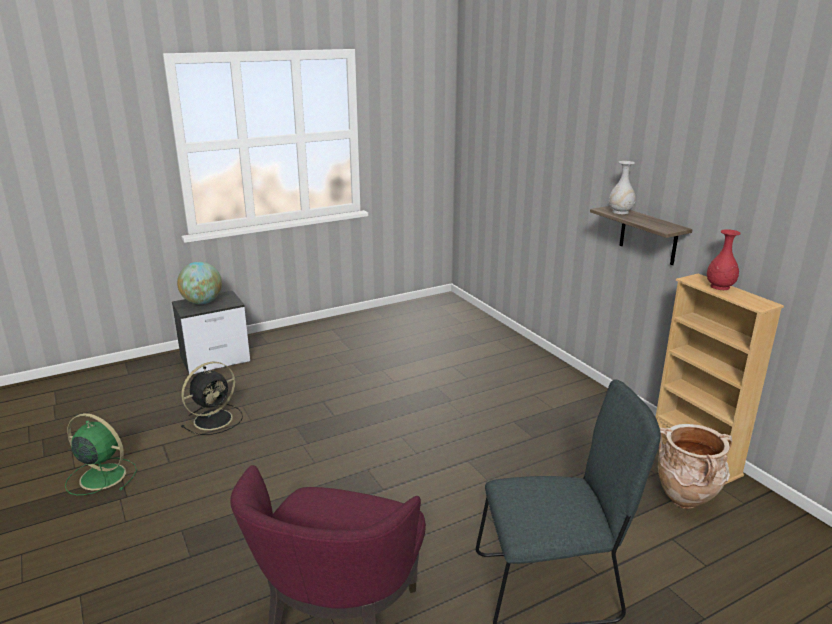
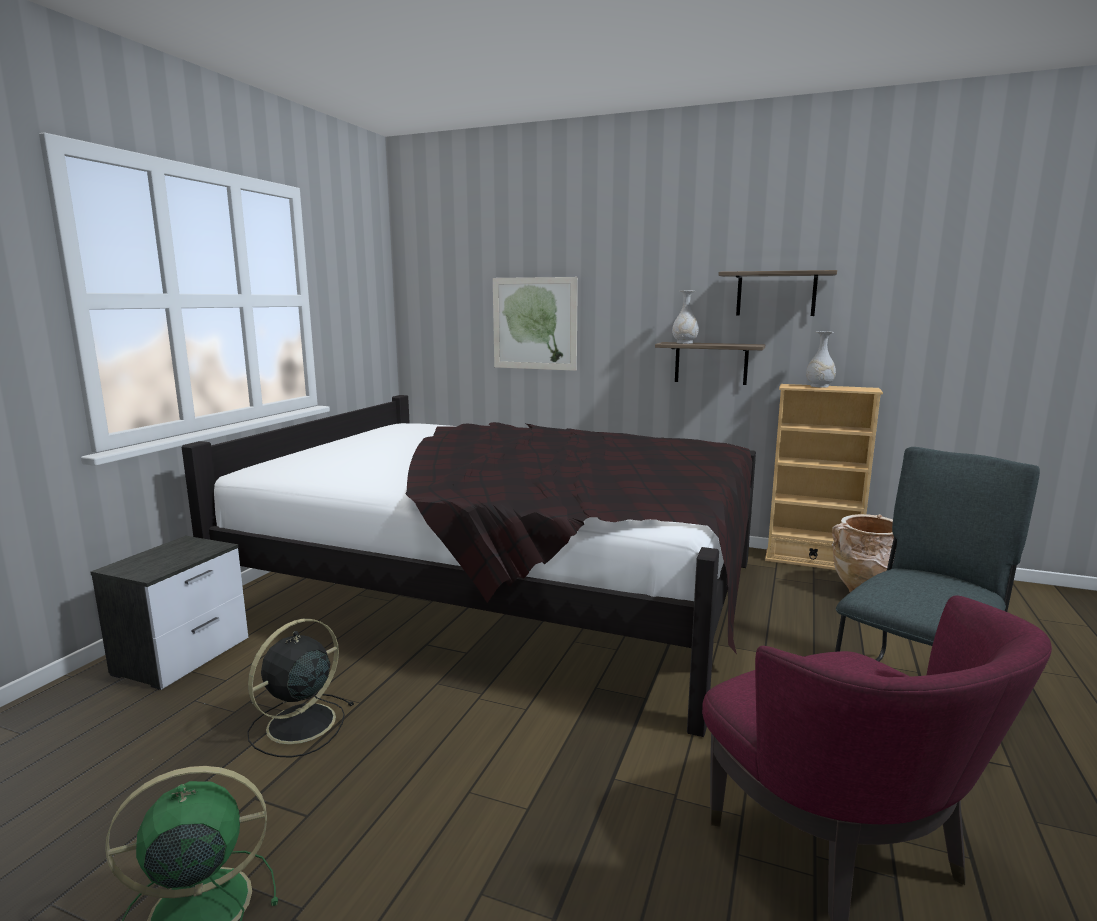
camera: 40 degrees left, 10 degrees down
(202, 302) = (157, 558): globe -> none
(215, 419) = (298, 725): black fan -> black fan turned 150 degrees counterclockwise
(417, 384) = (509, 589): none -> black bed
(532, 165) = (534, 323): none -> picture
(707, 179) = (776, 294): none -> shelf
(719, 287) = (819, 386): red vase -> white vase

